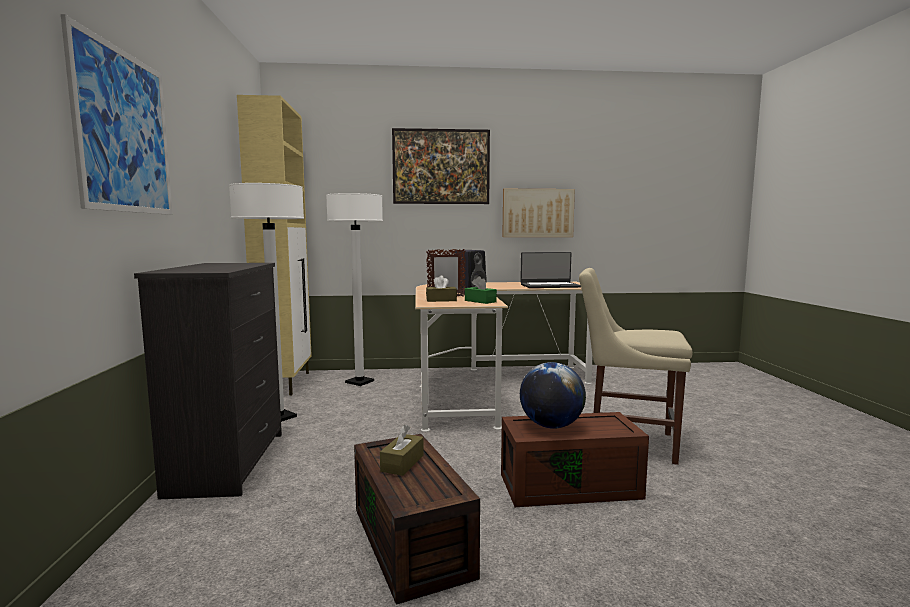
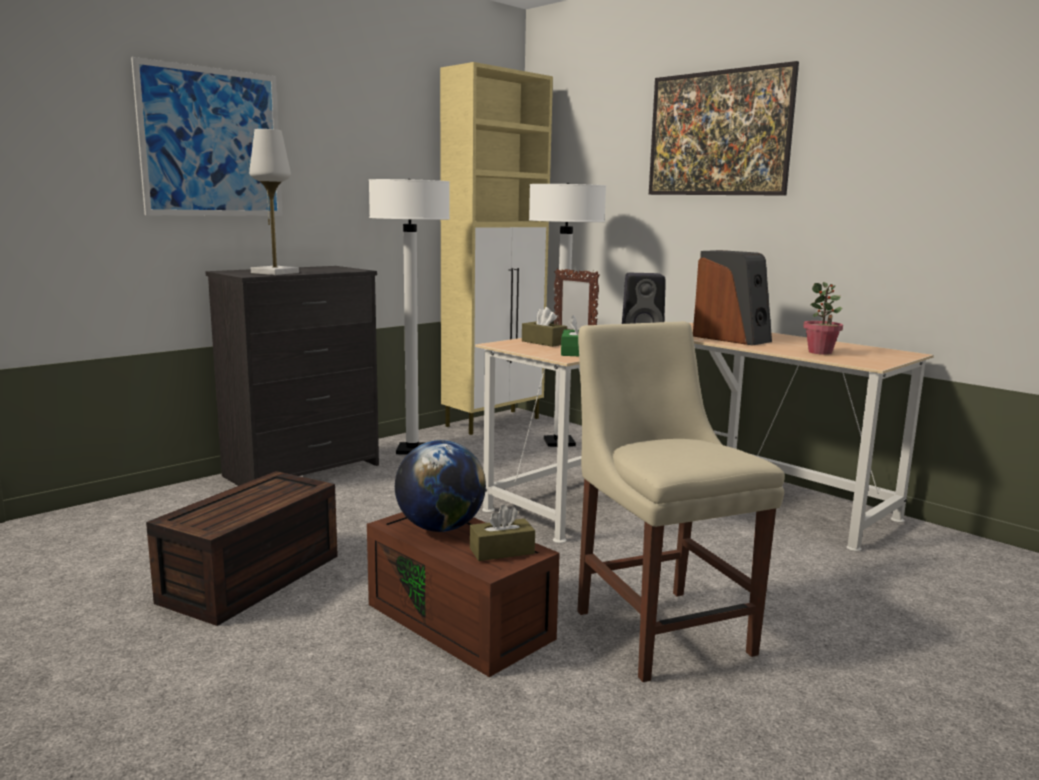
camera: 50 degrees right, 5 degrees up
(219, 268) = (275, 273): none -> white table lamp
(402, 463) = (254, 496): brown tissue box -> brown tissue box (502, 551)
(495, 286) = (731, 338): none -> speaker
(537, 213) = (873, 213): picture -> none
(549, 286) = (820, 352): laptop -> potted plant

